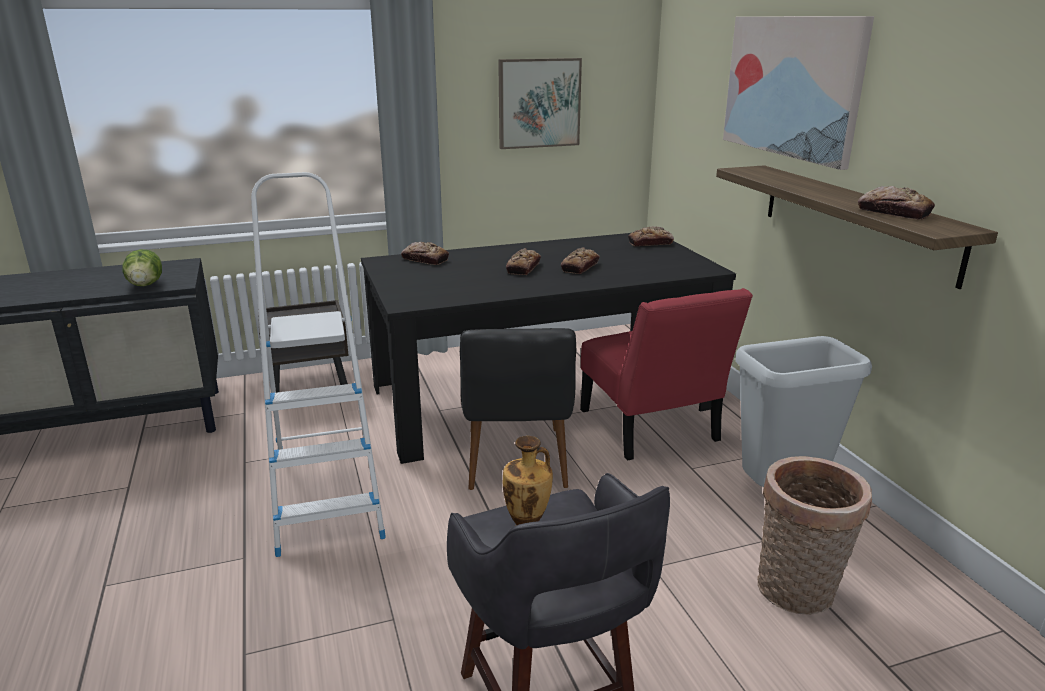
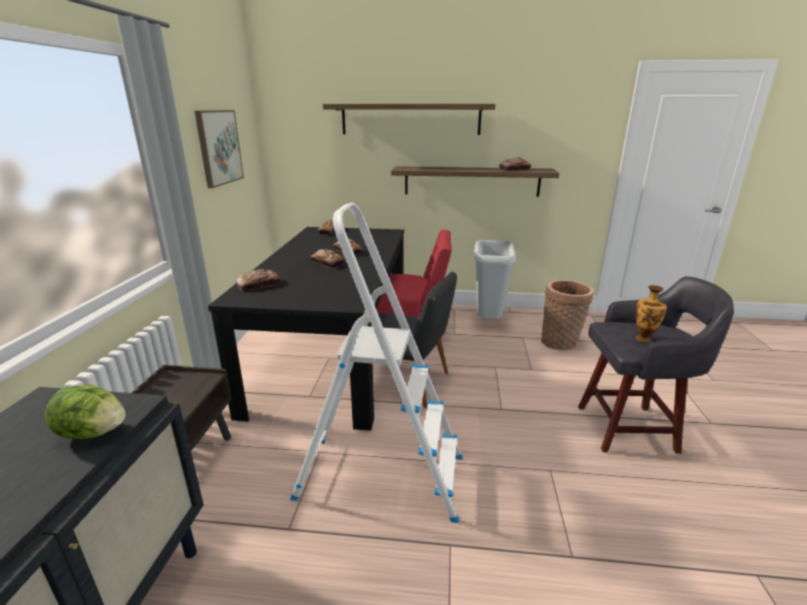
camera: 65 degrees left, 0 degrees up
(792, 86) = (410, 119): picture -> shelf

